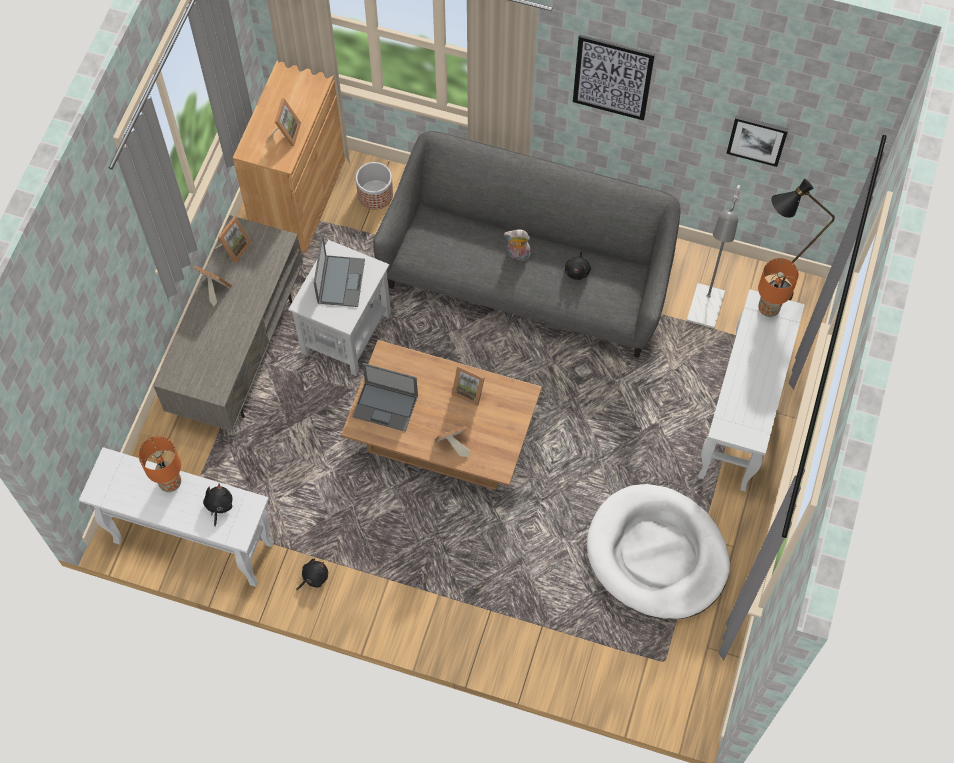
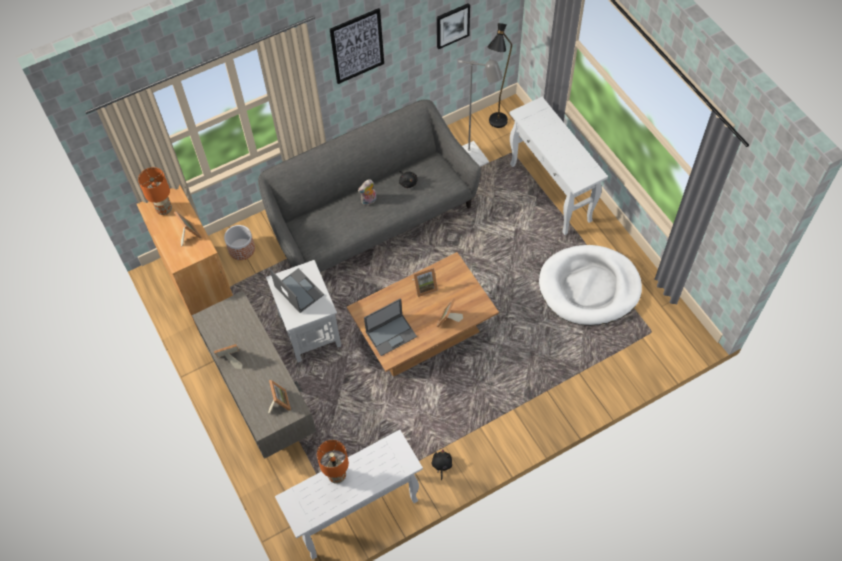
camera: 45 degrees left, 5 degrees down
(219, 505) = (379, 460): black plush toy -> none
(234, 248) = (215, 329): picture frame -> picture frame (279, 402)
(768, 308) = (528, 112): orange table lamp -> orange table lamp (164, 209)

